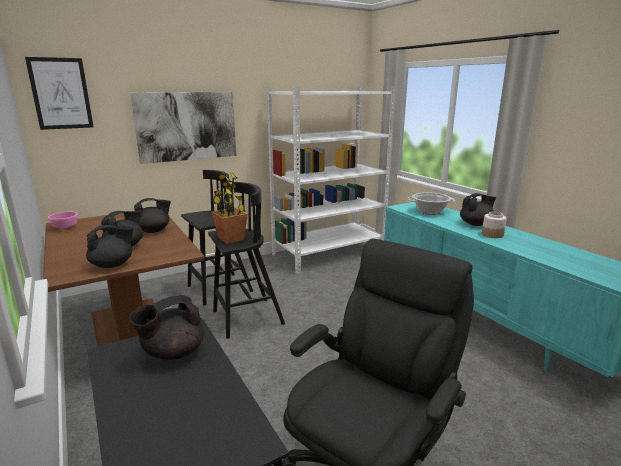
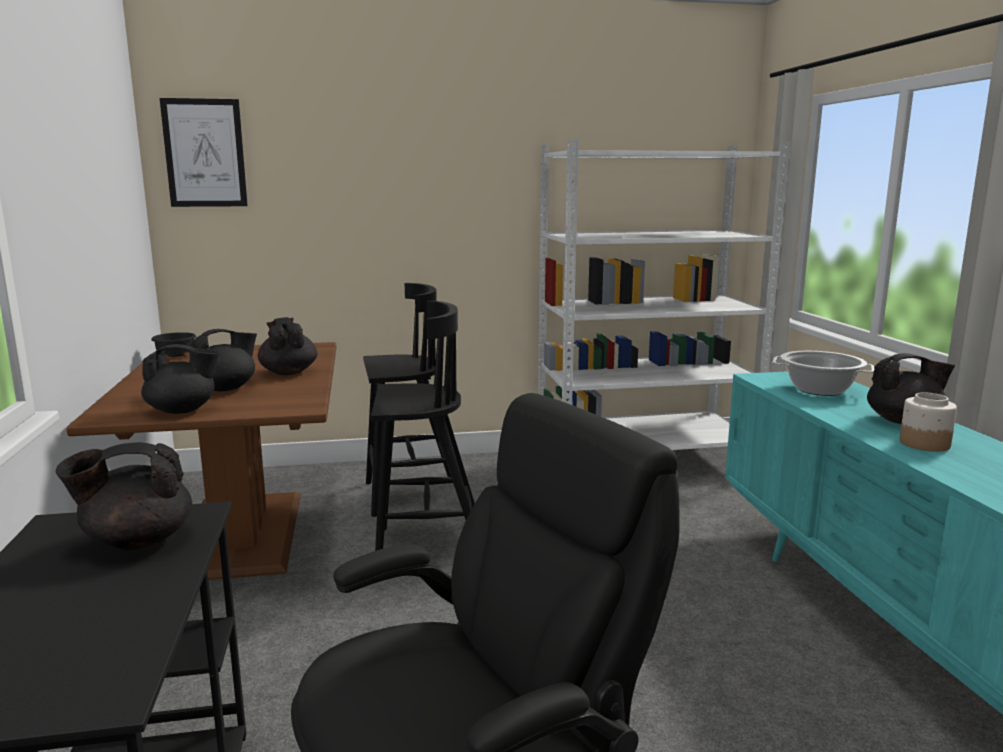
camera: 20 degrees right, 5 degrees down
(64, 227) = (175, 355): pink bowl -> black bowl
(154, 231) = (288, 372): black teapot -> black teapot turned 105 degrees counterclockwise
(187, 126) = (396, 211): picture -> none
(231, 239) = (403, 398): potted plant -> none

